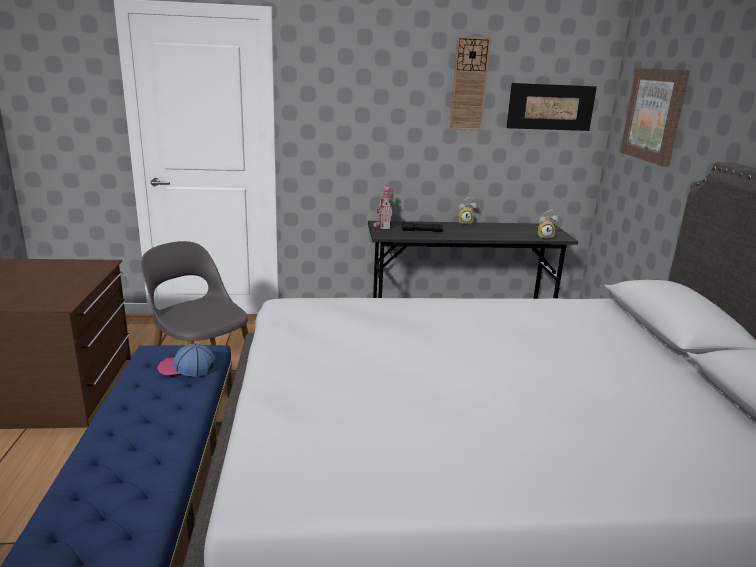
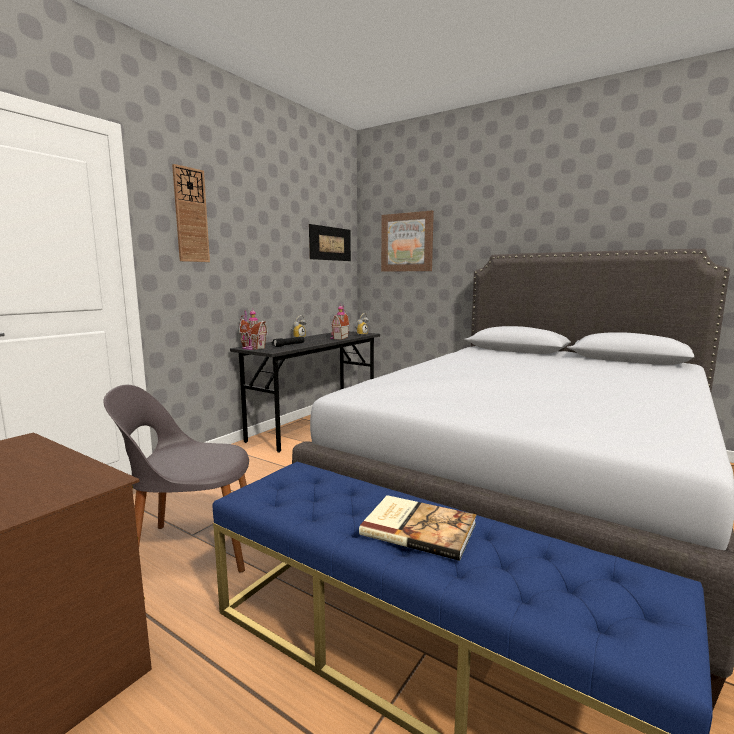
camera: 50 degrees left, 10 degrees down
(144, 426) = (418, 528): none -> book
(187, 367) = (320, 484): cap -> none
(469, 84) = (285, 223): wall clock -> wall clock (191, 215)
(503, 235) = (338, 338): none -> toy house

